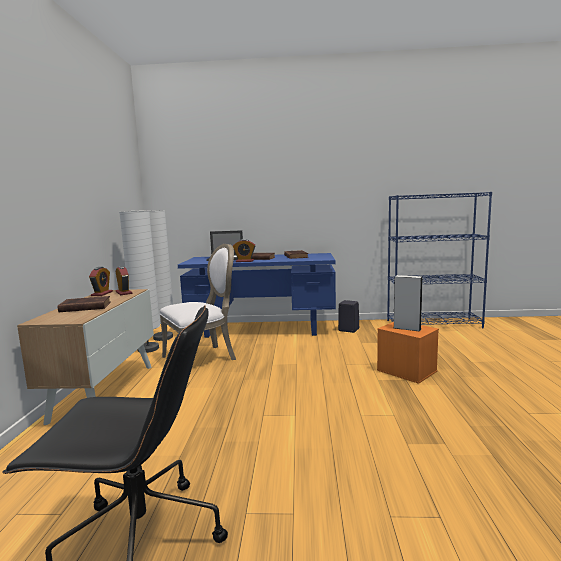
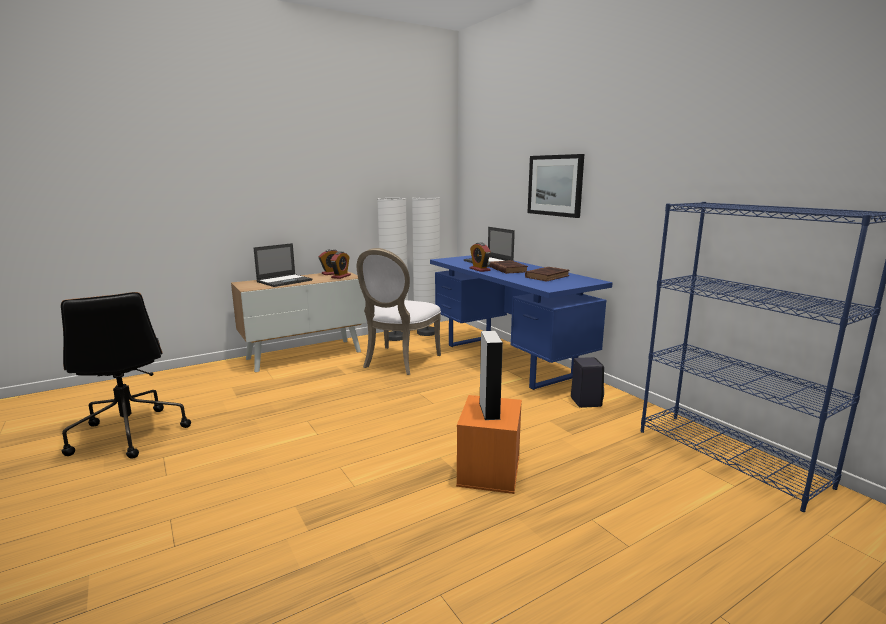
camera: 55 degrees right, 5 degrees up
(84, 307) = (285, 281): brown book -> laptop
(202, 358) = (398, 362): white chair -> white chair turned 90 degrees clockwise
(270, 194) = (555, 185): none -> picture

